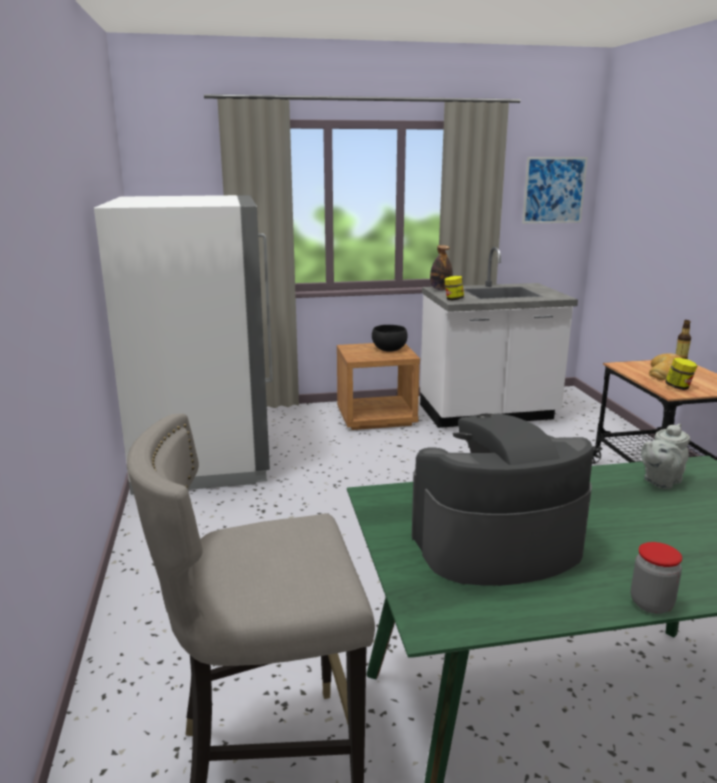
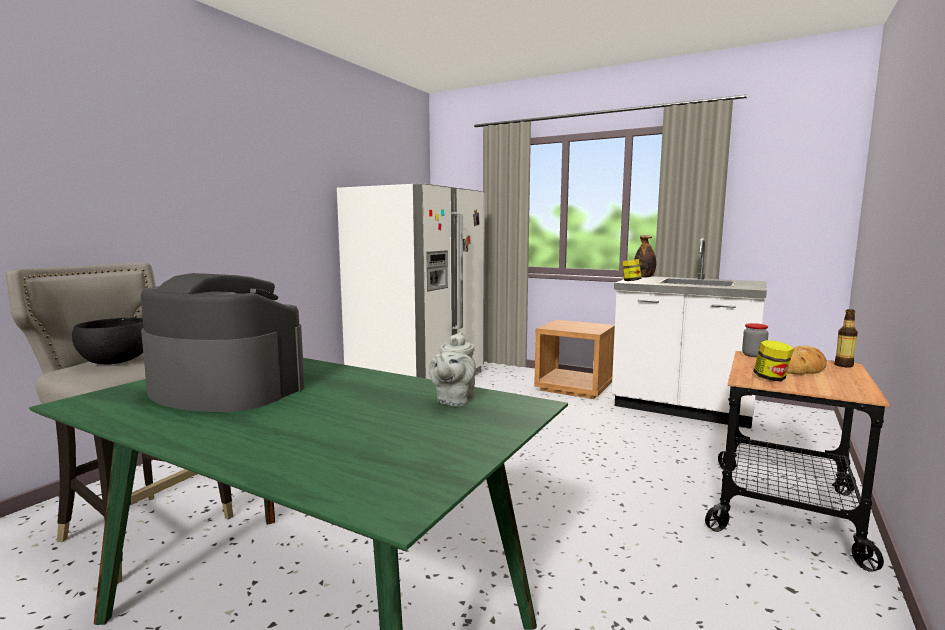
camera: 40 degrees right, 10 degrees down
(389, 349) = (589, 326): black bowl -> black bowl (116, 360)
(554, 190) = (800, 185): picture -> none
(651, 604) = (178, 443): jar -> jar (753, 355)
(660, 481) = (453, 400): grey teapot -> grey teapot turned 75 degrees counterclockwise

